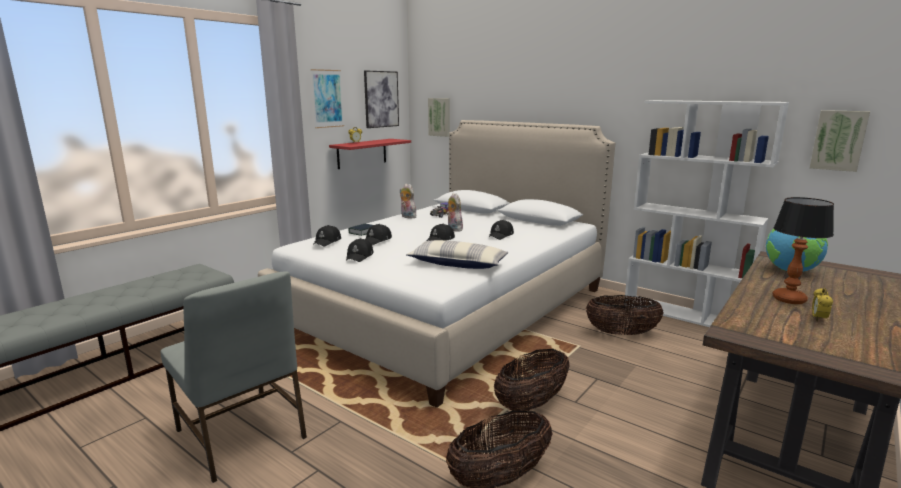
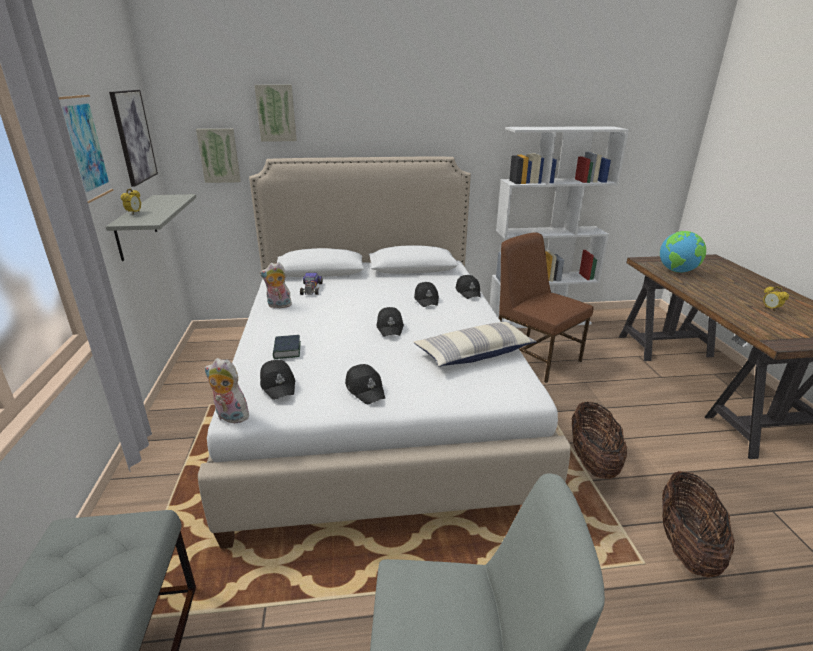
camera: 45 degrees left, 10 degrees up
(362, 153) = (136, 227): red shelf -> grey shelf
(377, 240) = (333, 356): black cap -> black cap (468, 292)
(453, 229) = (367, 307): plush toy -> plush toy (230, 417)
(621, 333) = (534, 357): basket -> brown chair
(789, 299) = (730, 298): table lamp -> none
(838, 140) = (639, 156): picture -> picture (276, 113)

